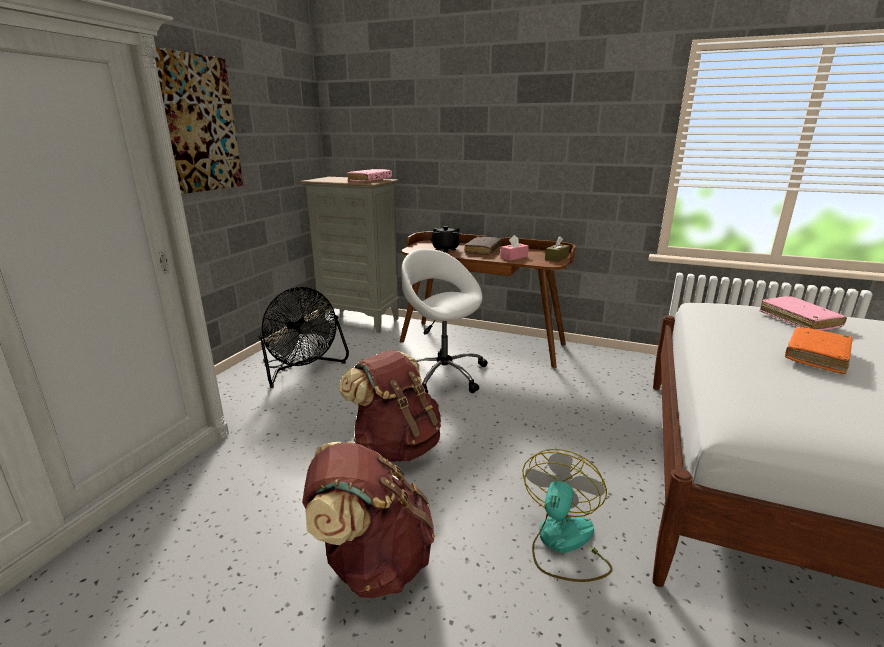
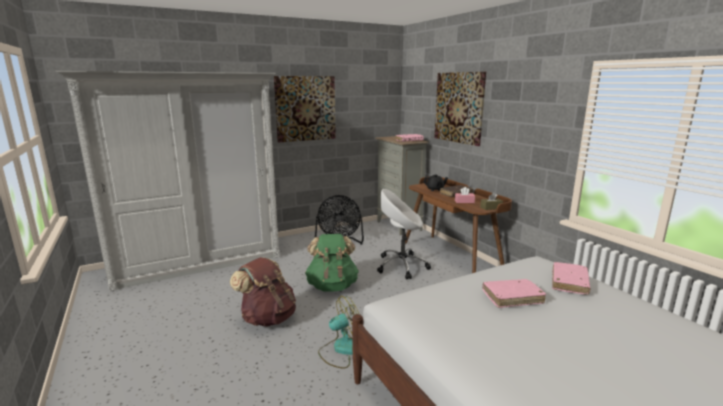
camera: 40 degrees right, 5 degrees down
(396, 446) = (332, 286): brown backpack -> green backpack
(443, 375) = (400, 265): white office chair -> white office chair turned 75 degrees counterclockwise
(455, 120) = (459, 107): none -> picture
(816, 356) = (512, 298): orange book -> pink book

